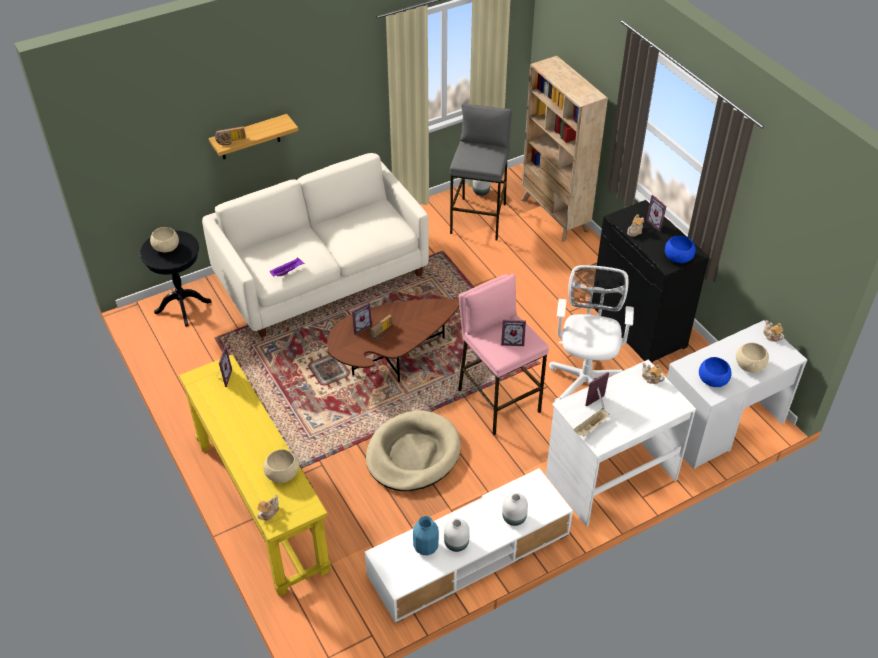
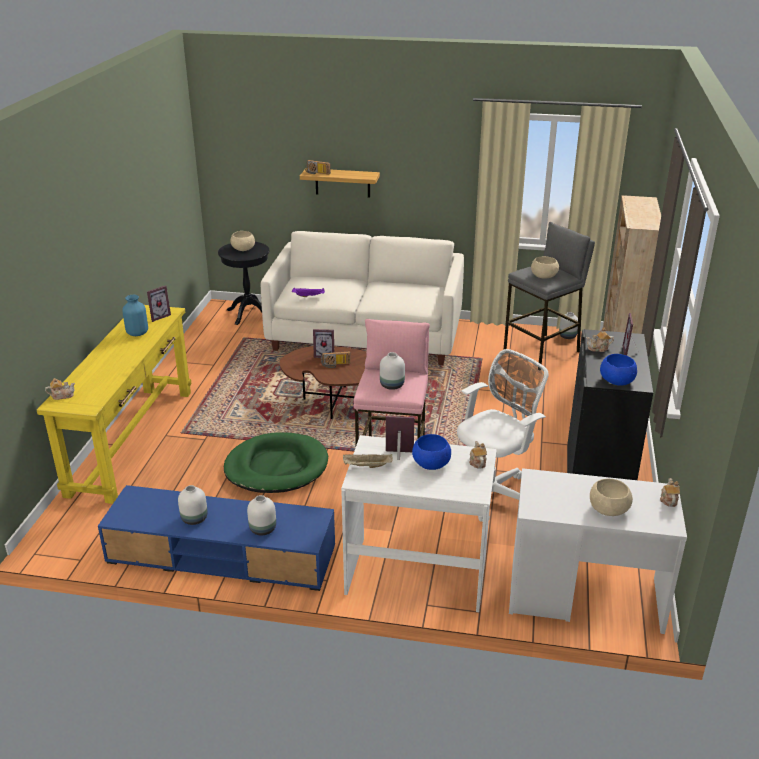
camera: 40 degrees right, 15 degrees down
(282, 473) = (106, 380): beige bowl -> beige bowl (544, 276)
(413, 454) = (276, 467): beige dog bed -> green dog bed
(426, 547) = (170, 507): blue vase -> blue vase (138, 333)
(469, 555) = (221, 555): white tv stand -> blue tv stand
(512, 341) = (392, 385): picture frame -> white vase
(713, 380) = (550, 500): blue bowl -> blue bowl (431, 463)

